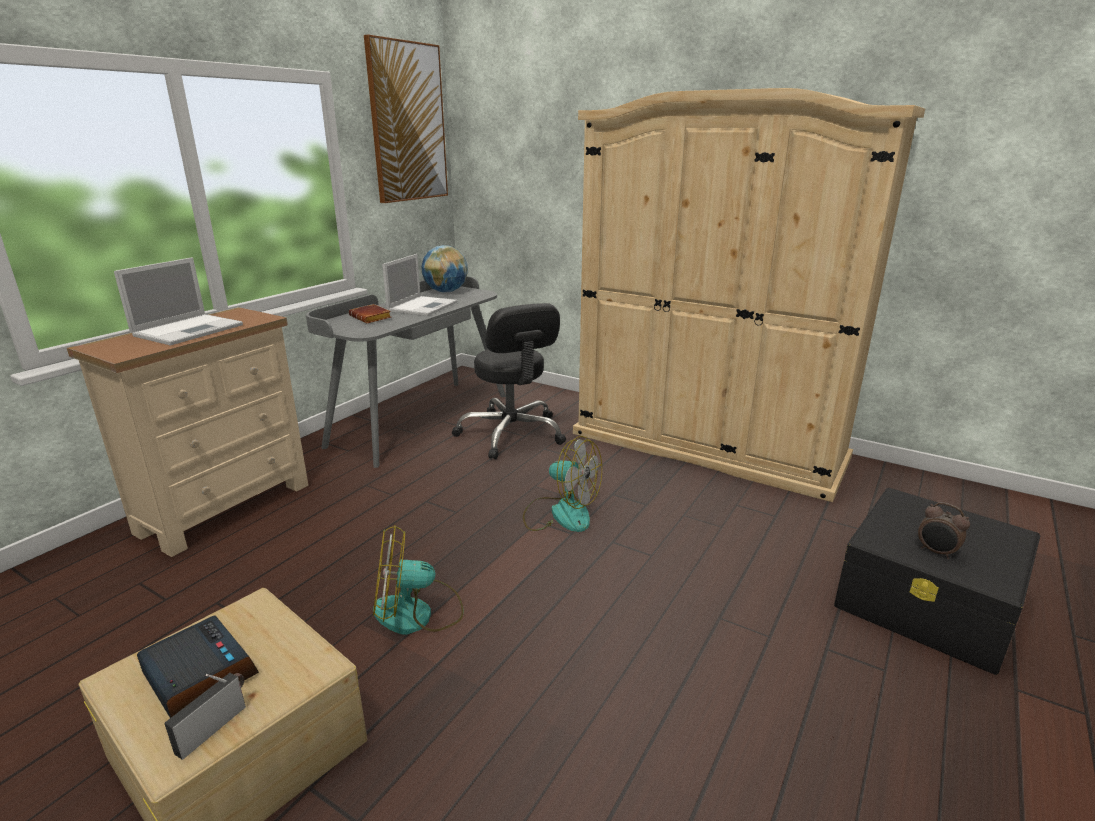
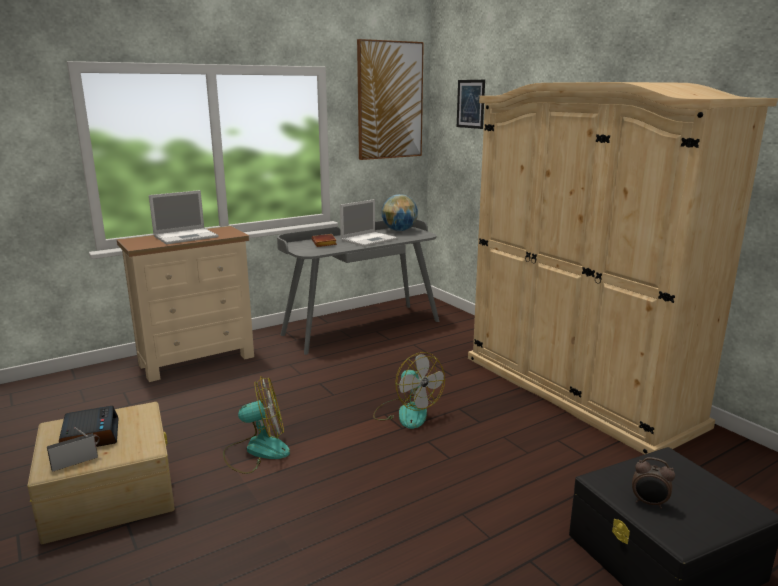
camera: 25 degrees right, 5 degrees down
(417, 614) = (257, 451): fan -> fan turned 150 degrees clockwise
(513, 436) = (419, 351): black office chair -> none
(515, 126) = (470, 104): none -> picture
(936, 552) = (649, 503): alarm clock -> alarm clock turned 45 degrees counterclockwise

